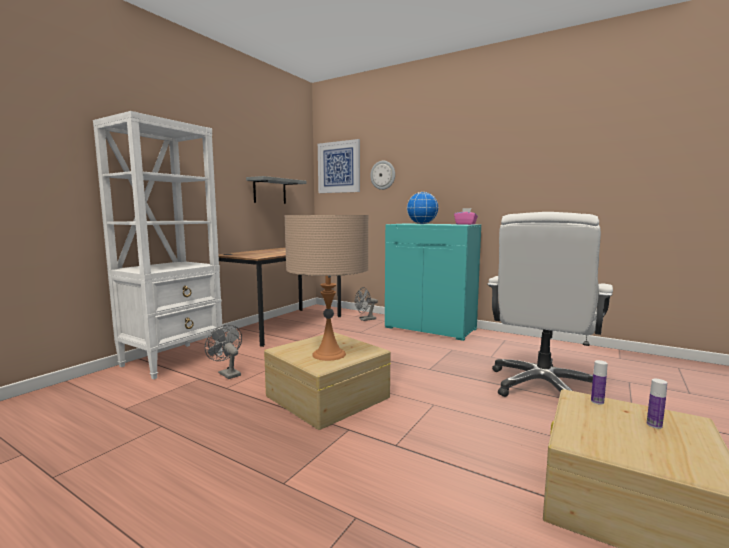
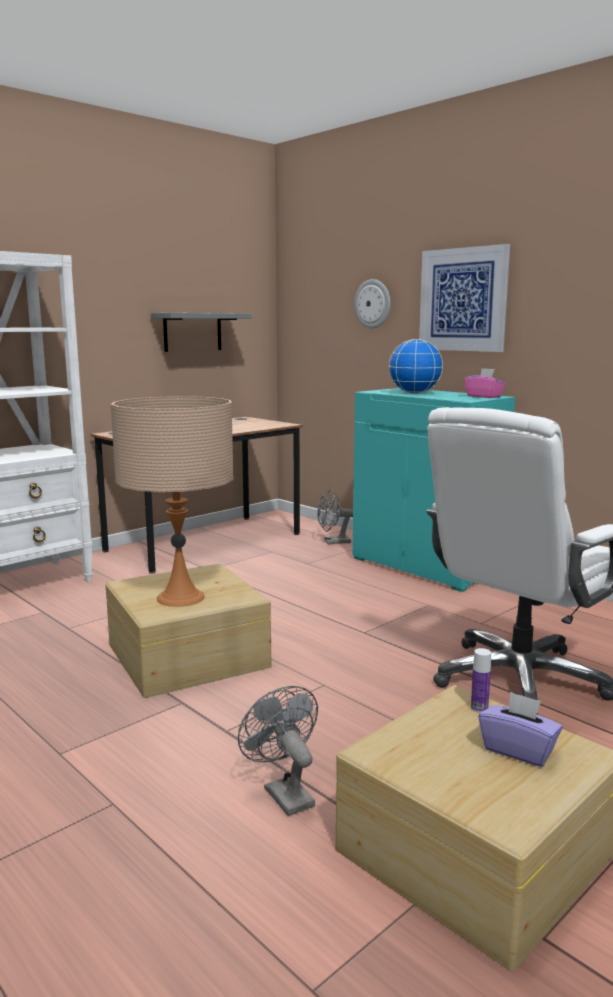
camera: 15 degrees right, 5 degrees up
(227, 373) = (81, 608): grey fan -> grey fan (283, 793)
(339, 167) = (310, 288): picture -> picture (463, 300)
(654, 425) = (518, 750): bottle -> purple tissue box

